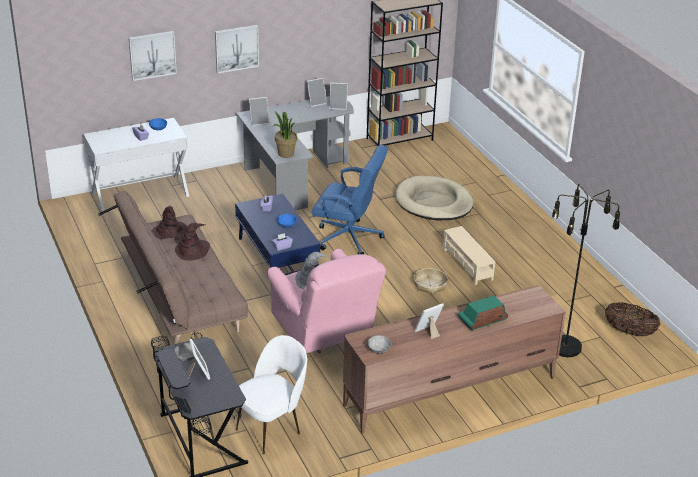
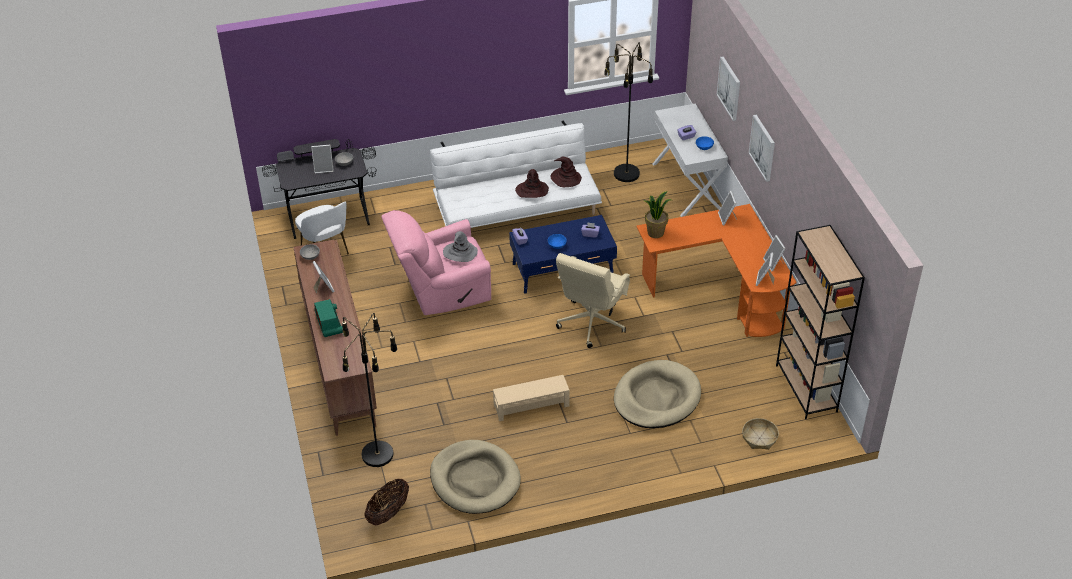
camera: 100 degrees right, 10 degrees up
(119, 228) = (625, 174): none -> floor lamp
(180, 293) = (516, 209): brown sofa -> white sofa
(292, 175) = (721, 290): grey desk -> orange desk
(348, 238) = (592, 322): blue office chair -> beige office chair
(430, 285) = (499, 371): basket -> basket (759, 438)
(567, 287) = (475, 480): none -> beige dog bed

